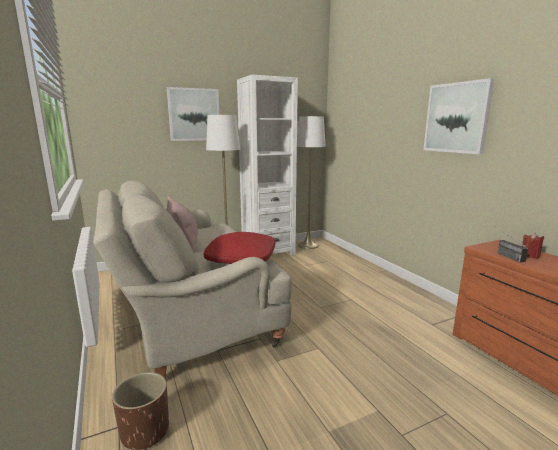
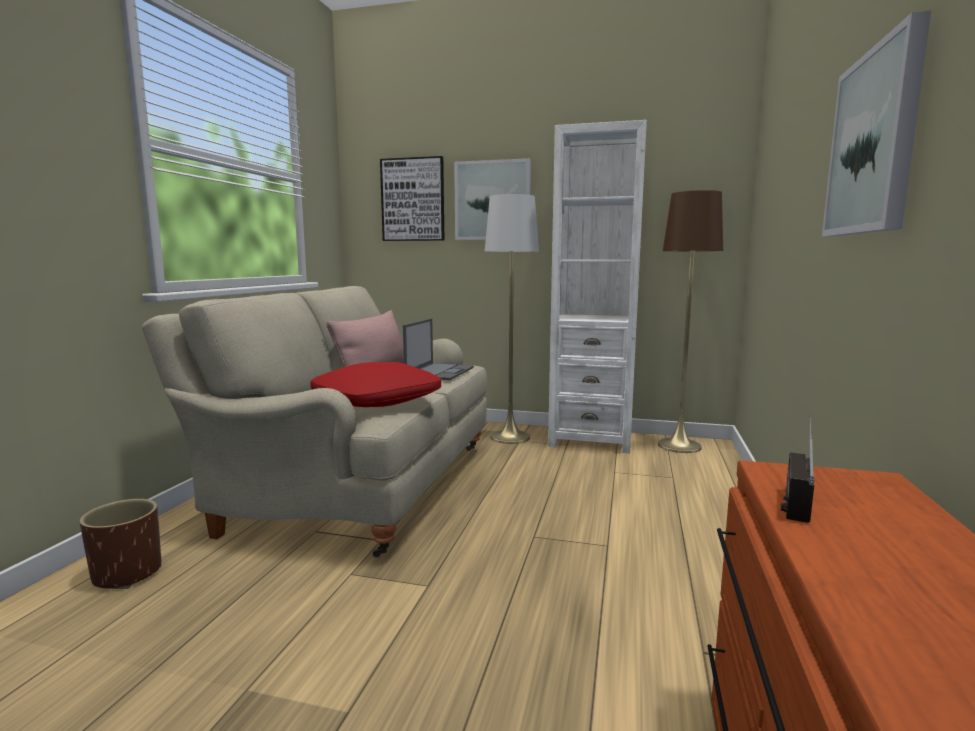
camera: 40 degrees right, 5 degrees down
(134, 112) = (413, 200): none -> picture
(219, 231) = (440, 372): none -> laptop
(308, 245) = (679, 446): white floor lamp -> brown floor lamp
(529, 256) = (874, 519): red candle -> none

